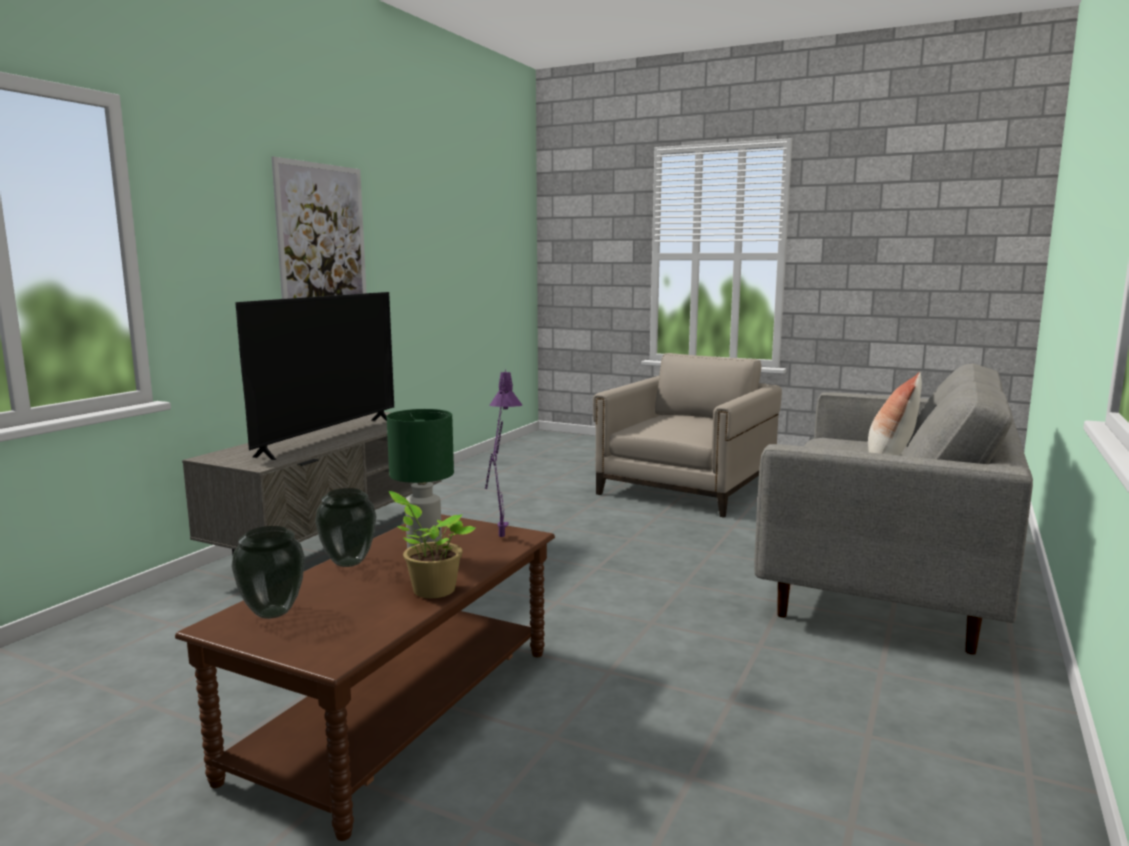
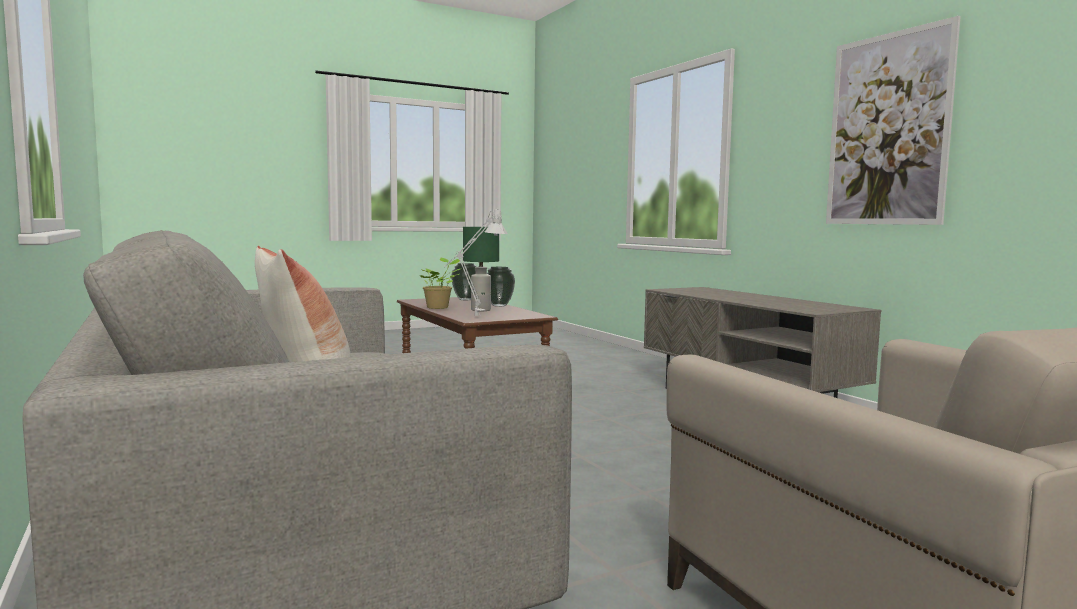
camera: 125 degrees right, 5 degrees down
(328, 437) = (740, 297): television -> none
(500, 542) = (472, 316): purple table lamp -> grey table lamp

